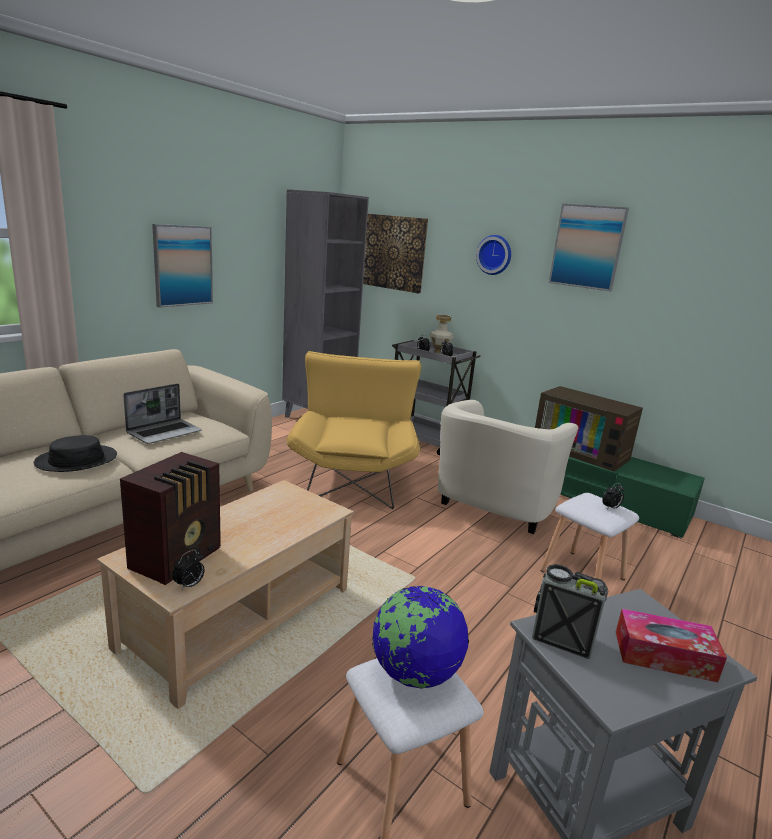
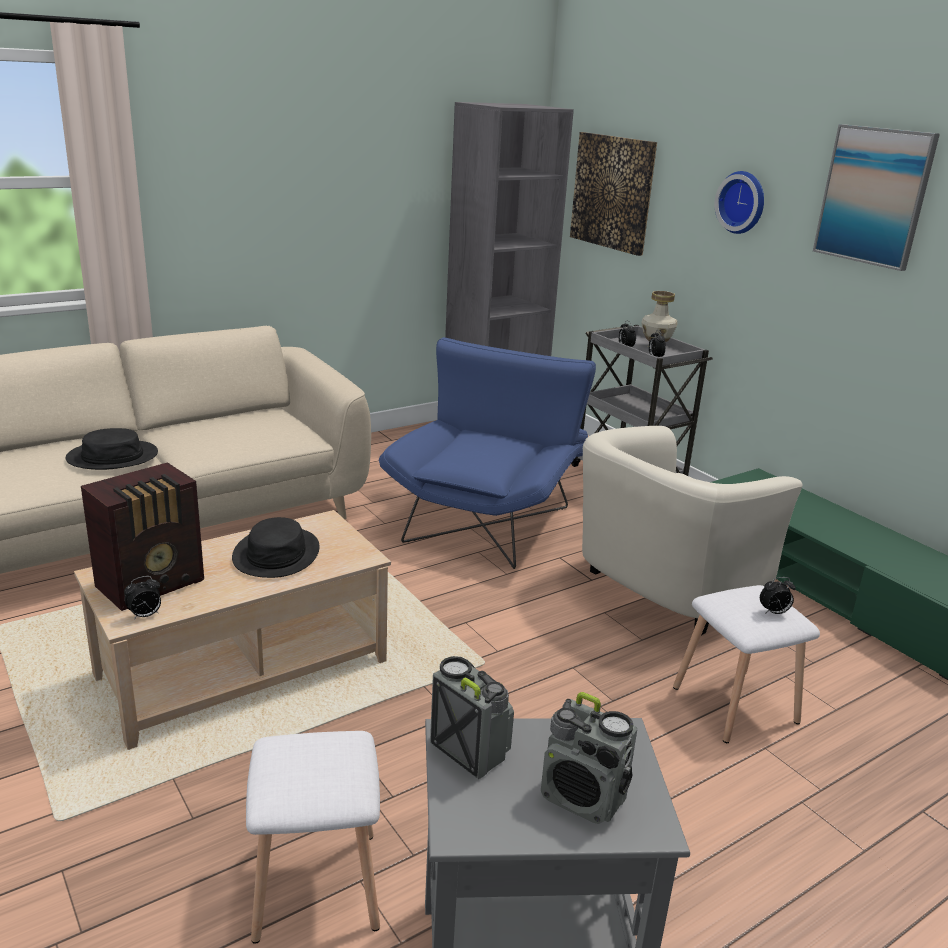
camera: 20 degrees right, 5 degrees up
(165, 432) = (228, 433): laptop -> none
(183, 265) = (296, 214): picture -> none
(264, 518) = (276, 554): none -> black hat
(354, 476) = (489, 517): yellow armchair -> blue armchair
(414, 673) = (320, 758): globe -> none
(582, 451) = (835, 523): television -> none
(664, 656) = (583, 799): tissue box -> radio

